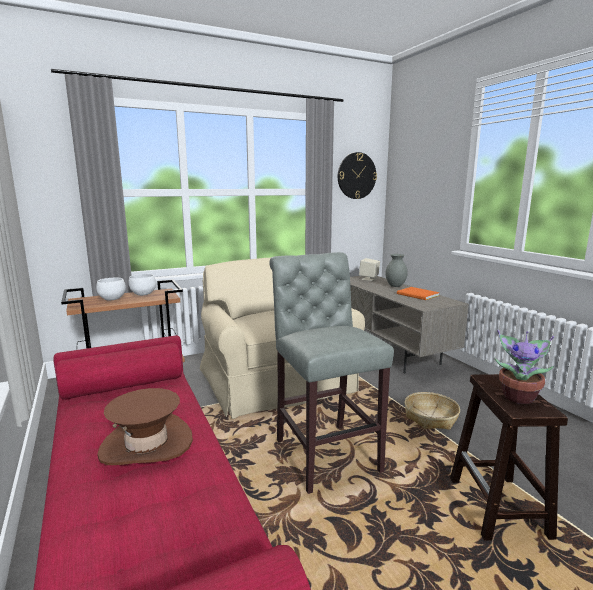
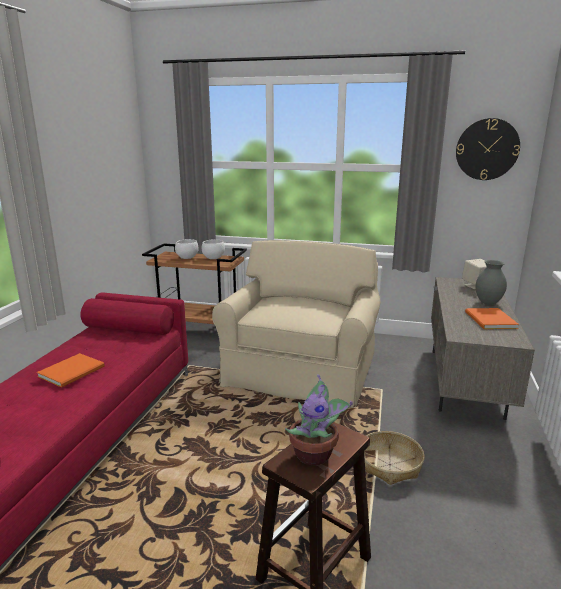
camera: 40 degrees right, 5 degrees up
(146, 444) = (74, 371): brown hat -> orange book
(324, 452) = (247, 444): grey stool -> none

